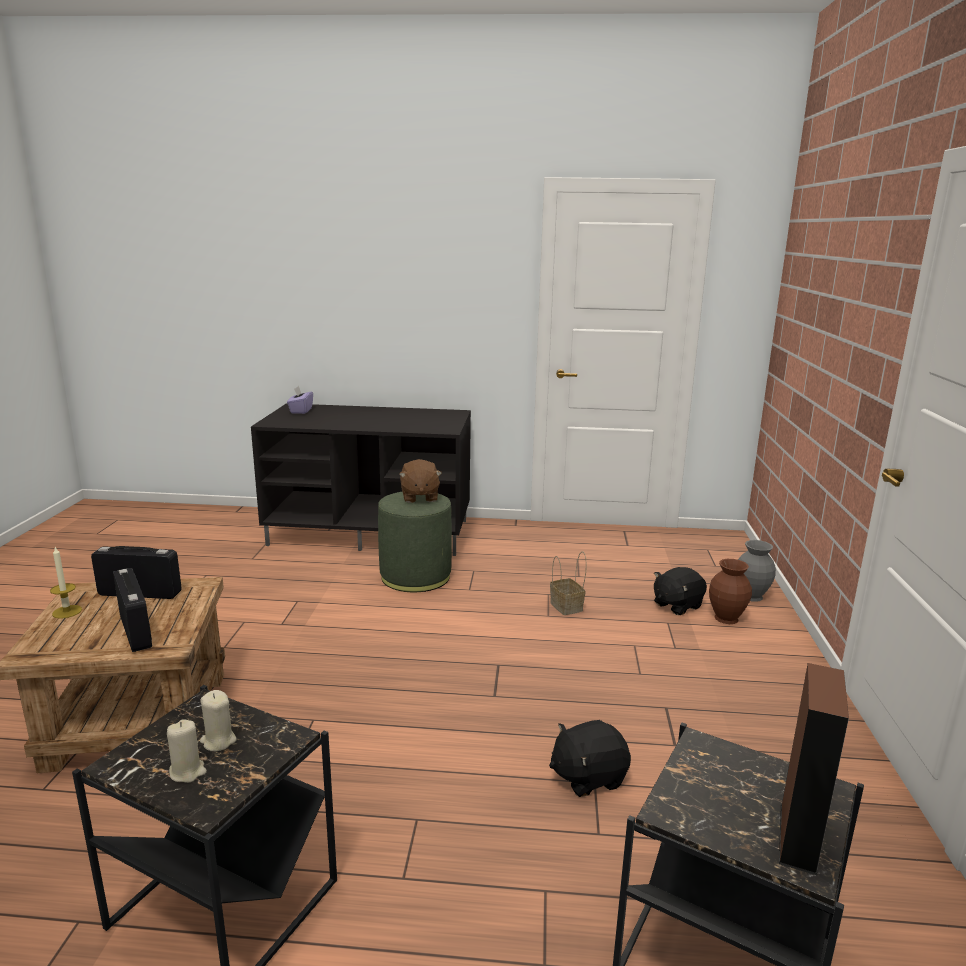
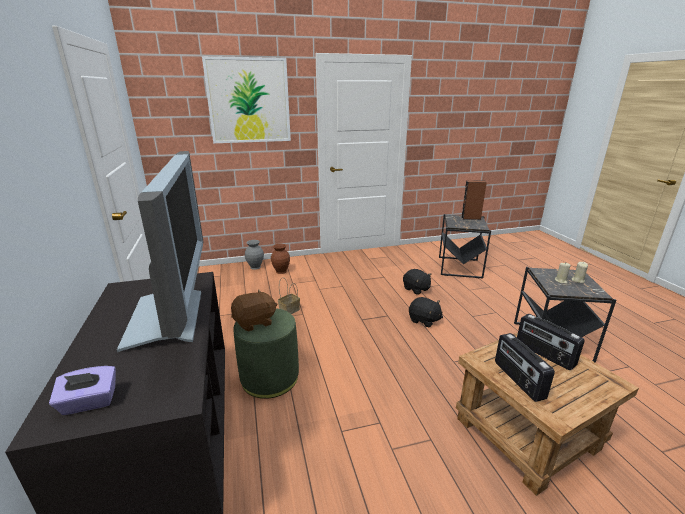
camera: 110 degrees left, 5 degrees up
(67, 611) = (576, 400): candle -> none
(136, 631) = (544, 354): radio -> radio turned 75 degrees counterclockwise
(377, 423) = (172, 317): none -> television
(676, 605) = (273, 282): black plush toy -> black plush toy (424, 320)
(849, 269) = (249, 101): none -> picture

